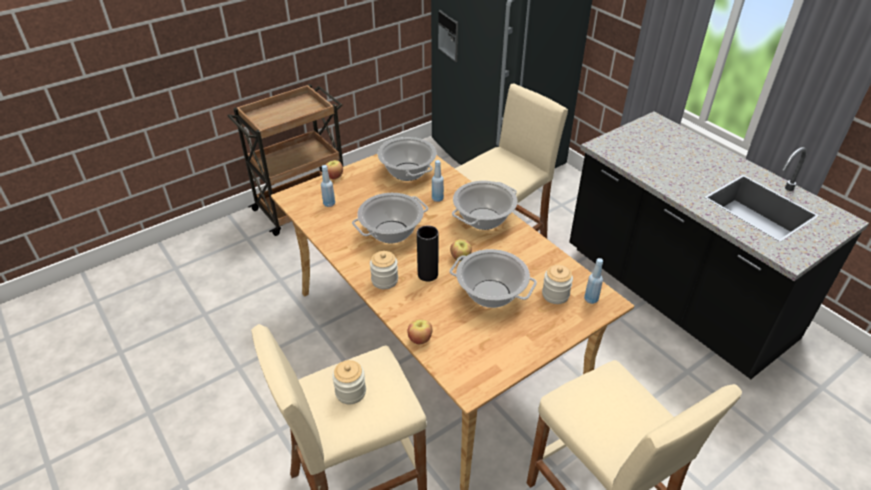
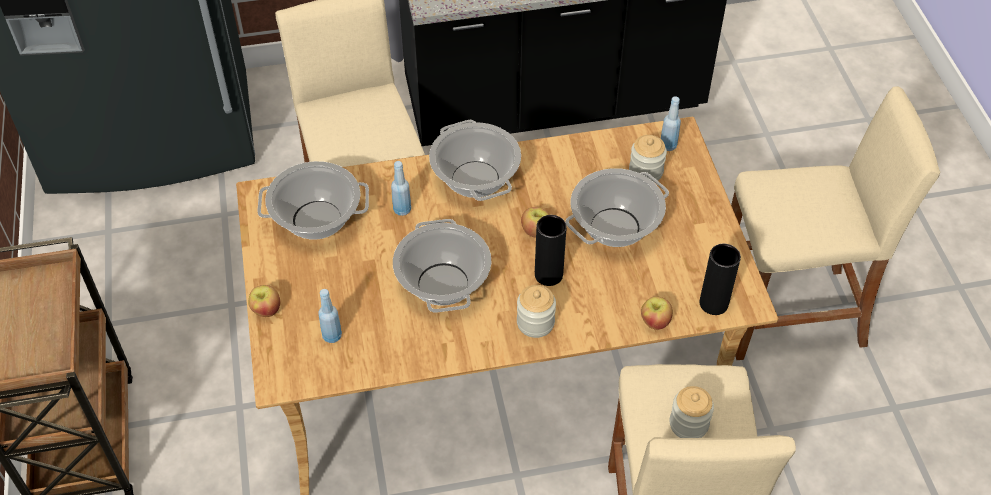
camera: 65 degrees left, 10 degrees up
(456, 367) = (713, 303): none -> black vase

